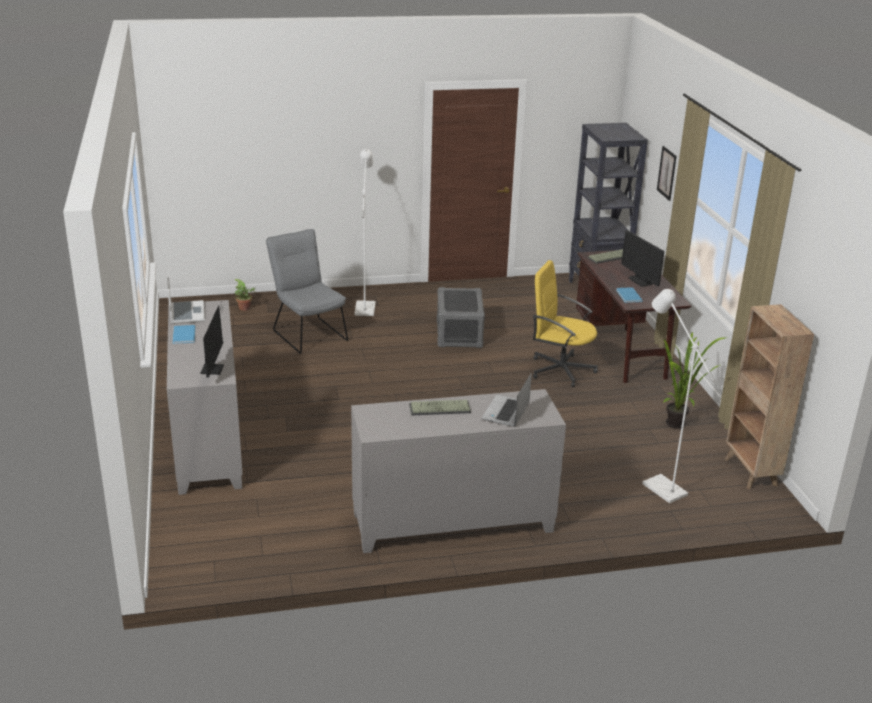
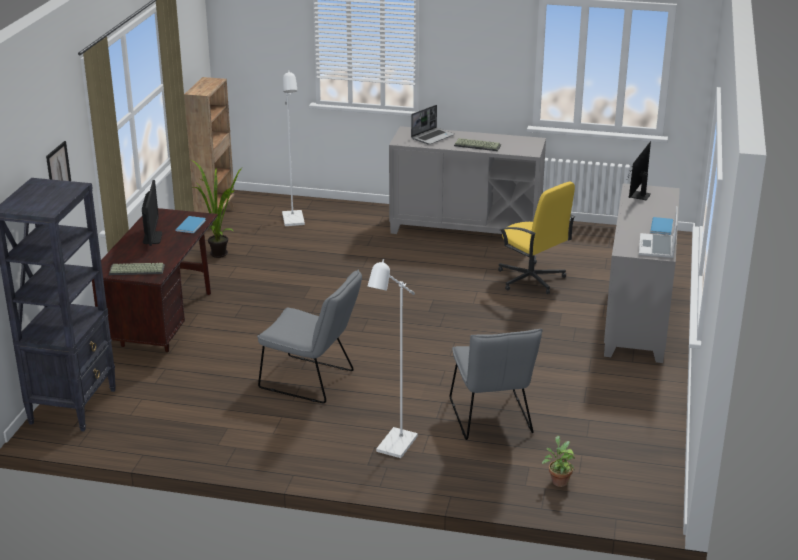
camera: 155 degrees left, 0 degrees up
(458, 333) = (312, 381): grey storage box -> grey chair
(560, 370) = (253, 317): yellow office chair -> yellow office chair (531, 279)

